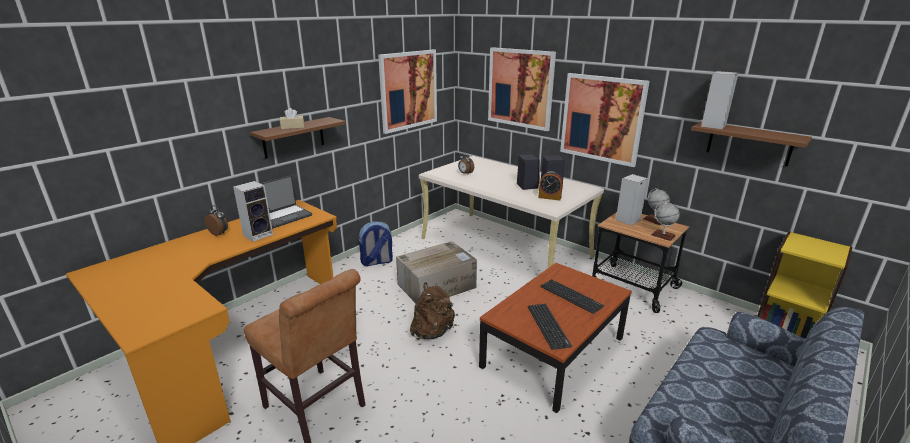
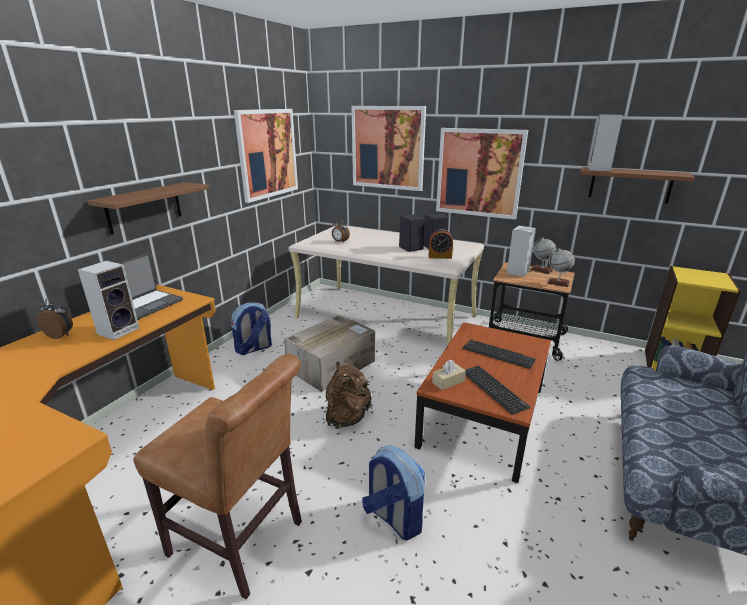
camera: 15 degrees left, 0 degrees up
(292, 127) = (144, 193): beige tissue box -> beige tissue box (448, 382)
(437, 417) = (393, 518): none -> backpack

